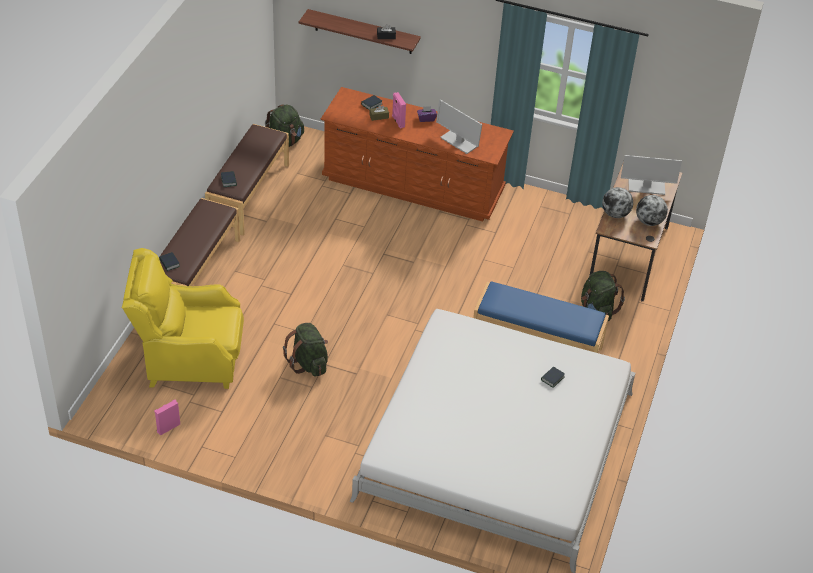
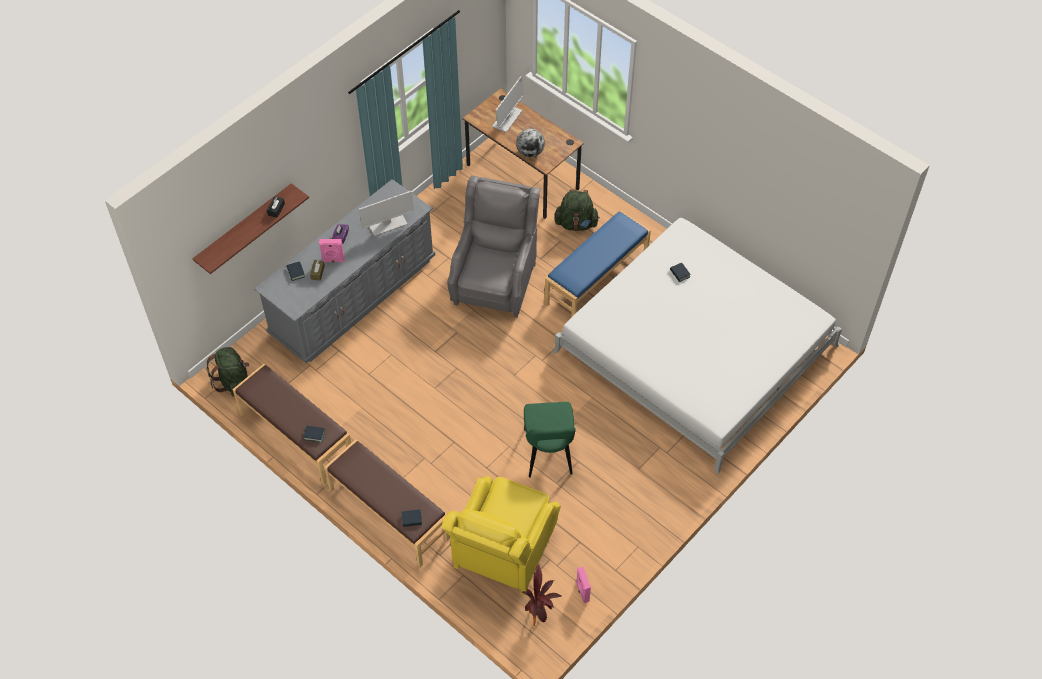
camera: 65 degrees left, 10 degrees up
(131, 403) = (539, 615): none -> potted plant
(308, 363) = (548, 455): green backpack -> green chair
(413, 185) = (353, 296): brown dresser -> grey dresser
(488, 271) = (495, 281): none -> grey armchair
(649, 221) = (550, 134): globe -> none

